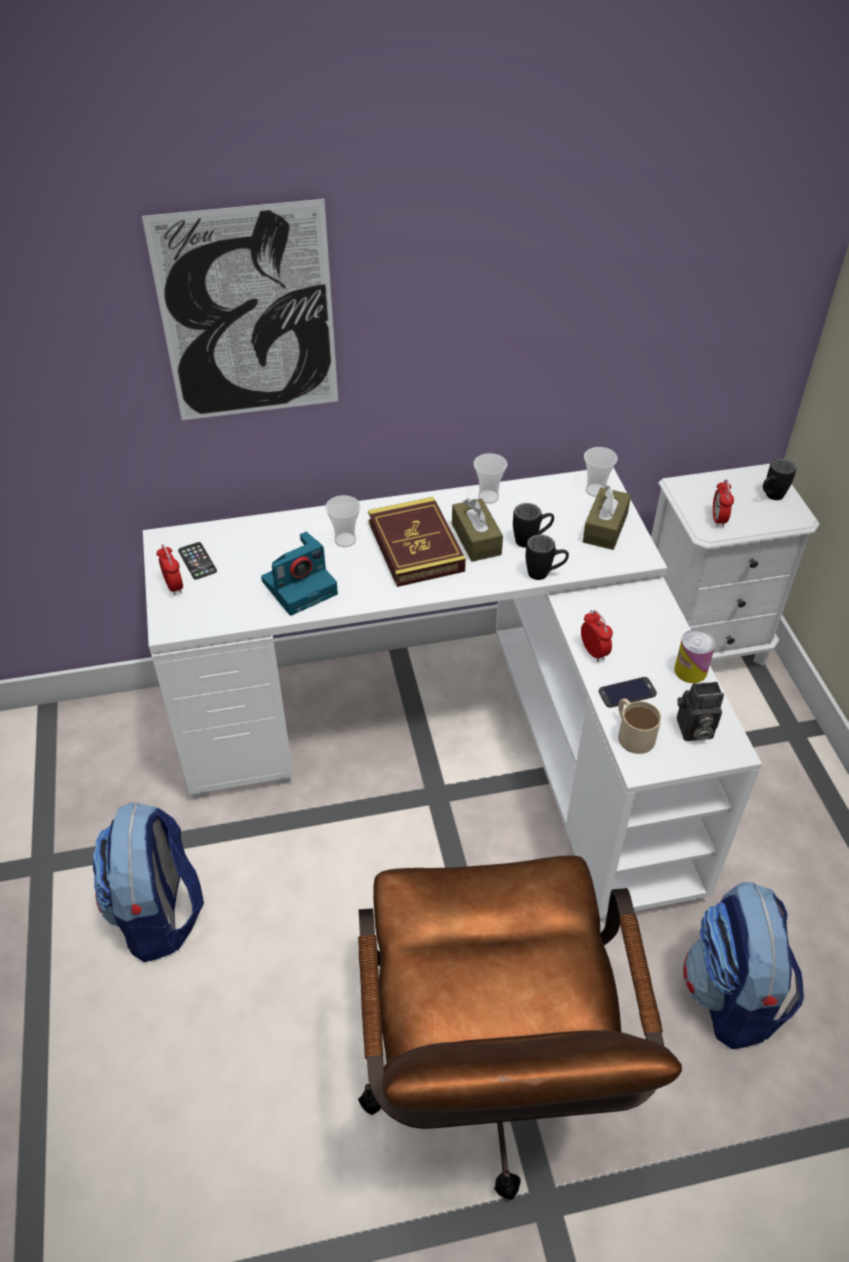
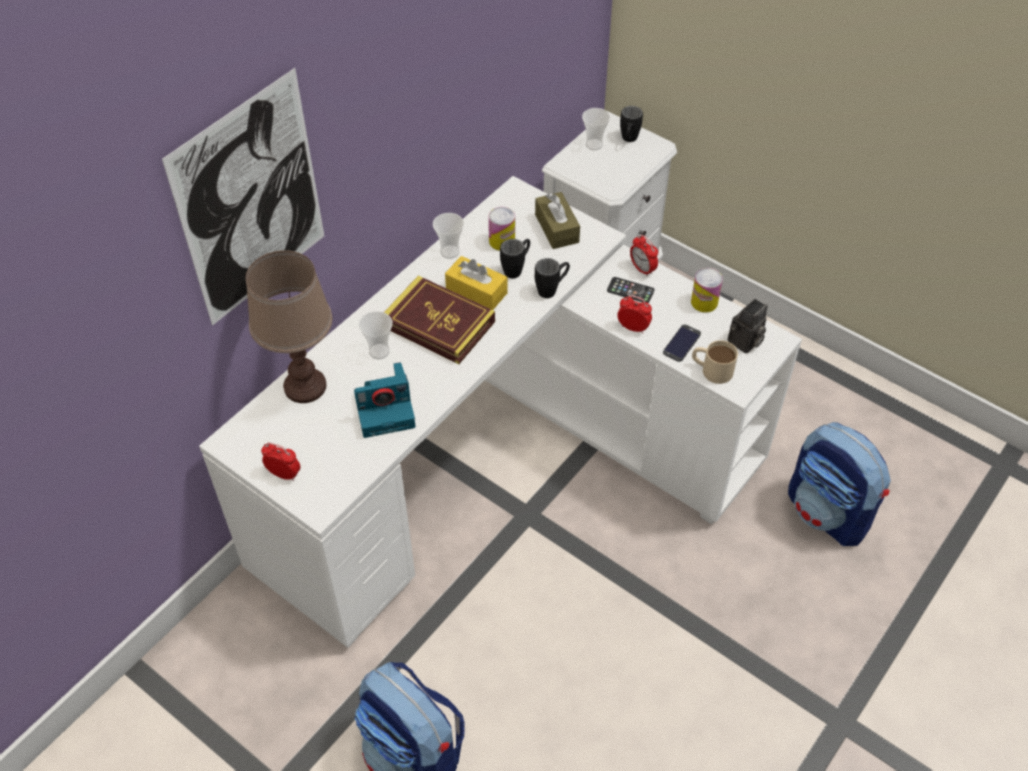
camera: 40 degrees left, 5 degrees up
(197, 561) = (279, 442): phone -> phone (630, 290)
(261, 533) = (304, 386): none -> brown table lamp
(300, 586) = (386, 409): camera -> camera turned 60 degrees clockwise
(476, 539) = (476, 291): brown tissue box -> yellow tissue box
(490, 1081) = (744, 678): brown office chair -> none
(543, 512) = (502, 241): none -> can
(595, 490) = (521, 202): cup -> cup (594, 145)
(718, 519) = (611, 177): alarm clock -> alarm clock (642, 269)

